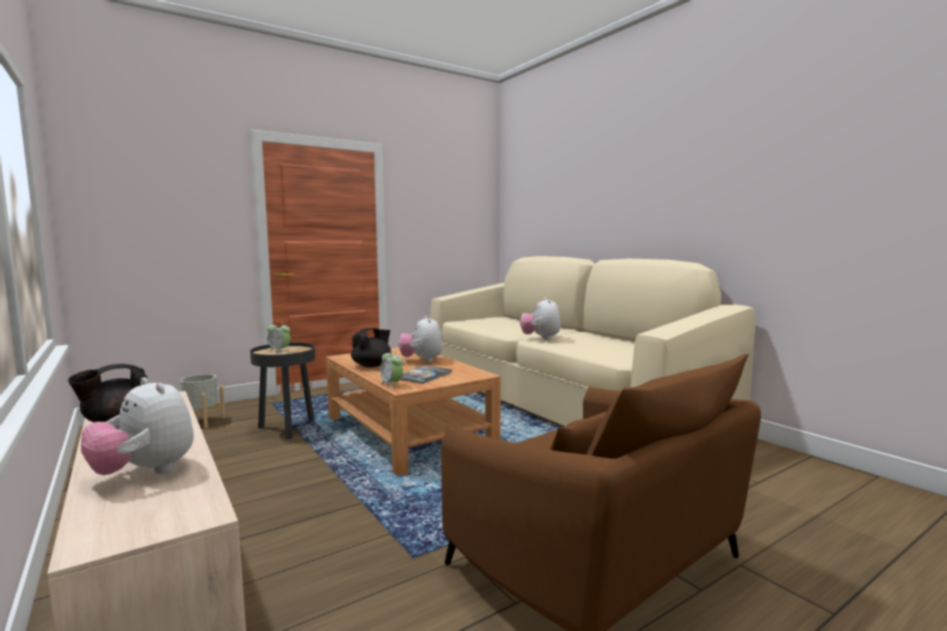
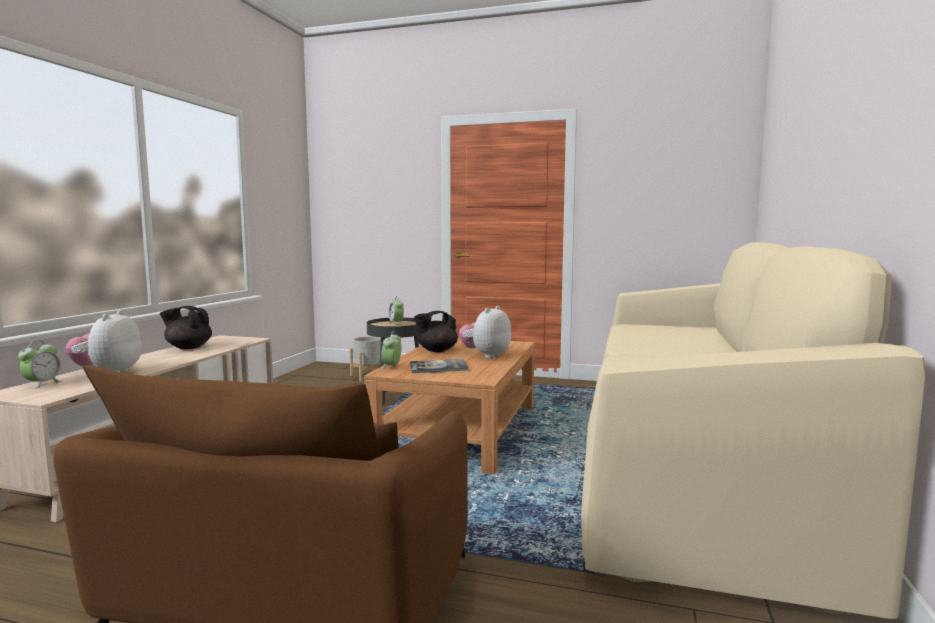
camera: 50 degrees right, 0 degrees up
(103, 515) = (42, 384): none -> alarm clock
(372, 365) = (436, 350): black teapot -> black teapot turned 150 degrees clockwise
(540, 338) = (644, 357): plush toy -> none

